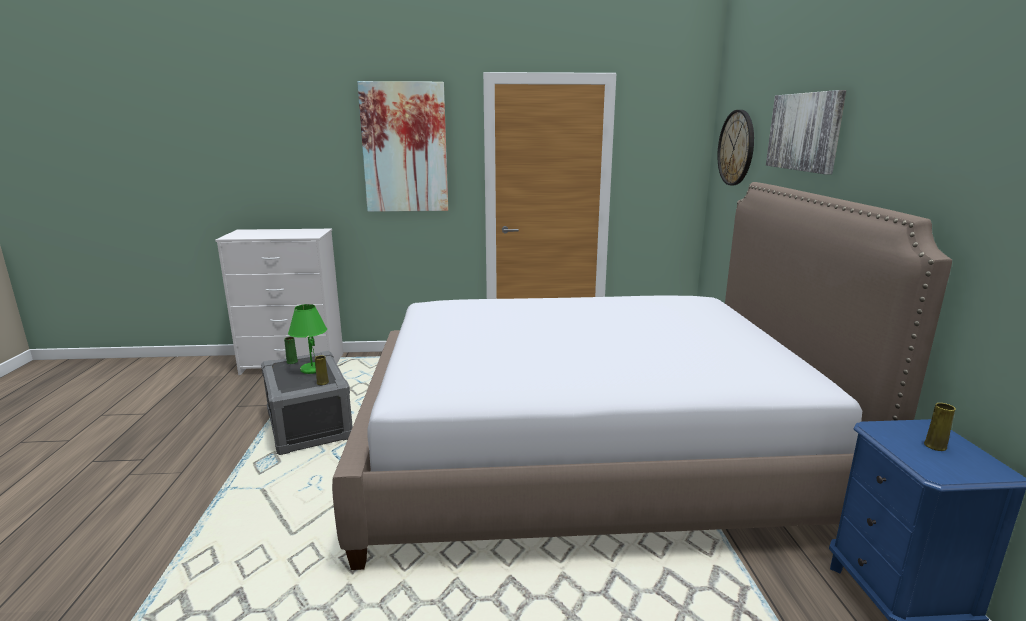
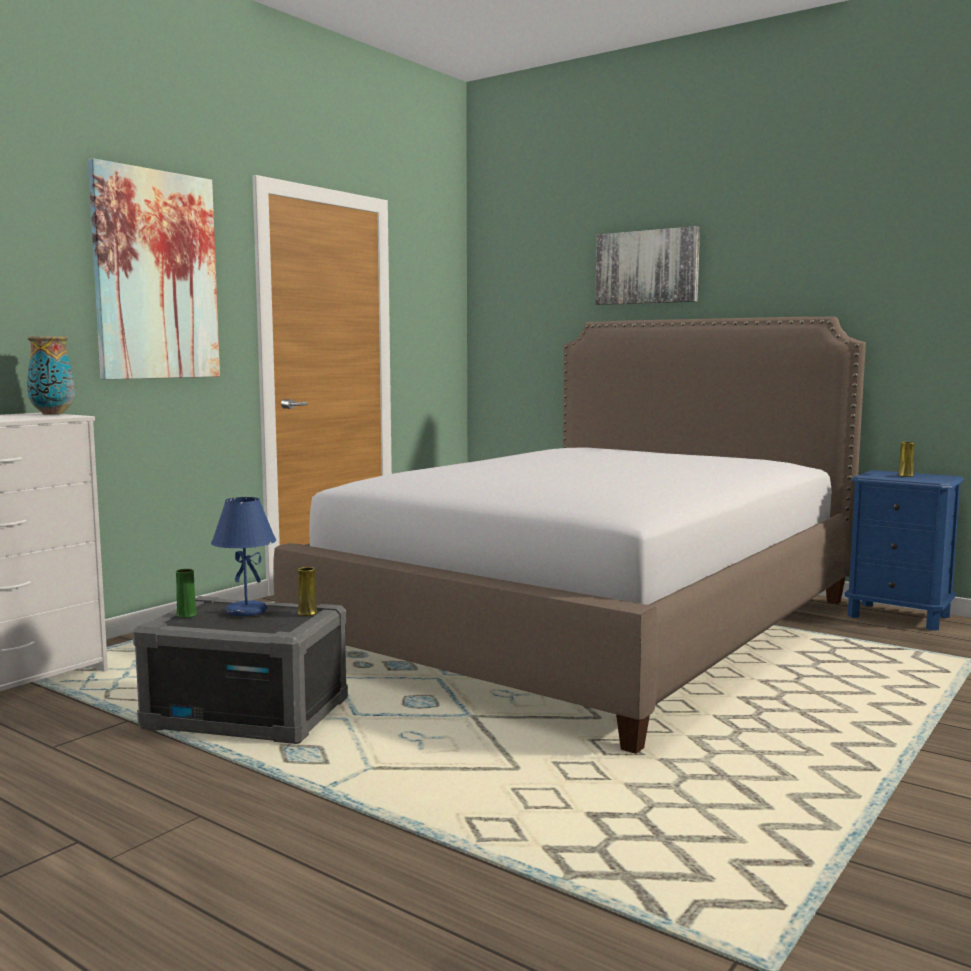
camera: 50 degrees left, 10 degrees down
(311, 369) = (245, 611): green table lamp -> blue table lamp
(320, 232) = (52, 413): none -> vase
(736, 148) = (525, 294): wall clock -> none

